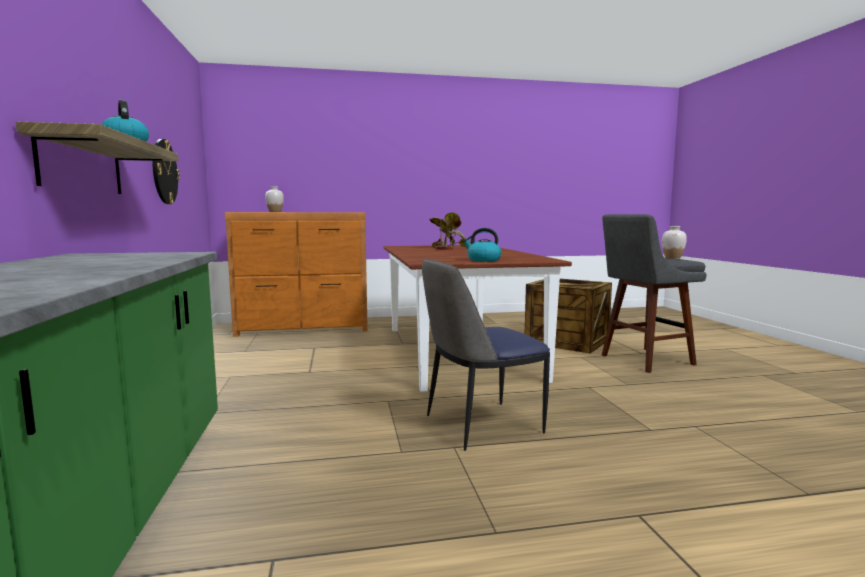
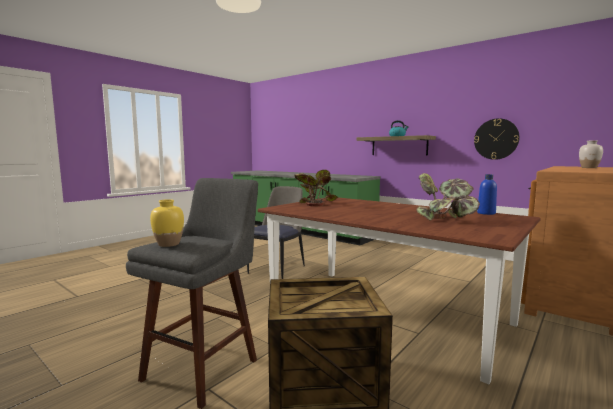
camera: 140 degrees right, 0 degrees up
(396, 247) = (486, 213): none -> blue bottle
(483, 260) = (314, 203): kettle -> potted plant
(672, 258) = (168, 244): white vase -> yellow vase

